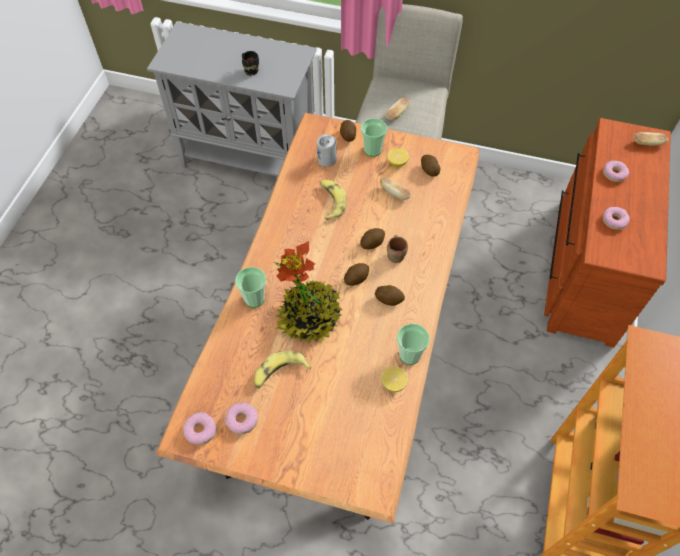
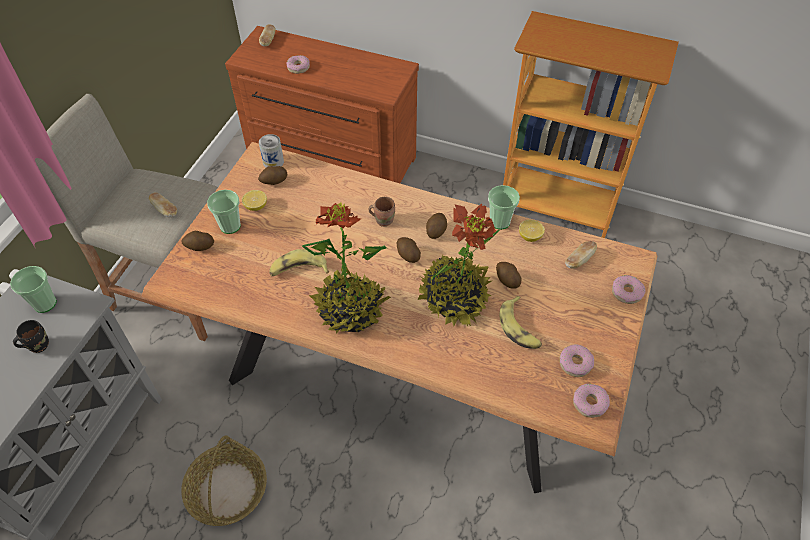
camera: 85 degrees left, 5 degrees down
(228, 247) = (227, 489): none -> basket
(254, 299) = (426, 349): cup -> cup (45, 303)
(293, 241) = (350, 309): none -> potted plant
(327, 159) = (232, 269): can -> can (273, 162)
(372, 243) = (363, 238): potato -> potato (507, 280)
(394, 193) = (299, 213): bread -> bread (579, 260)
(614, 221) = (352, 78): donut -> donut (627, 292)

